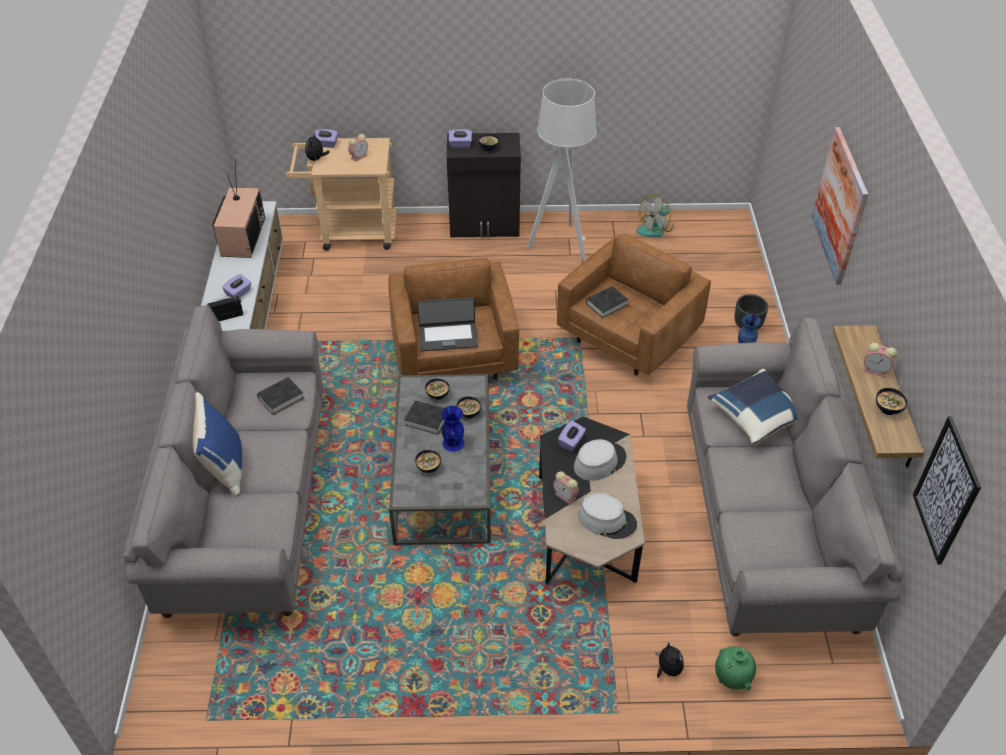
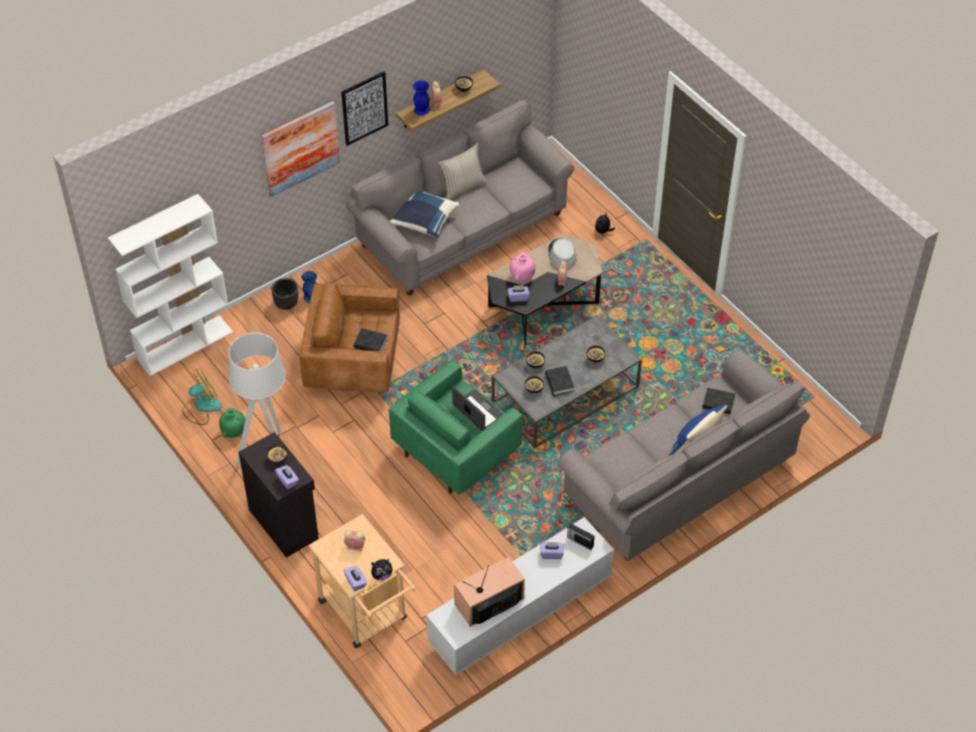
camera: 125 degrees left, 5 degrees up
(280, 398) = (619, 457): black book -> black book (718, 403)
(453, 442) = (565, 359): blue vase -> blue vase (421, 110)
(454, 357) = (456, 451): brown armchair -> green armchair
(599, 462) = (522, 277): grey hat -> pink vase
(655, 228) = (202, 407): fan -> fan turned 45 degrees counterclockwise
(732, 679) = (585, 205): green vase -> green vase (234, 432)
(741, 245) = (185, 345): none -> white bookcase
(798, 484) = (462, 187): none -> beige pillow
(946, 491) = (511, 50): picture -> picture (364, 108)

